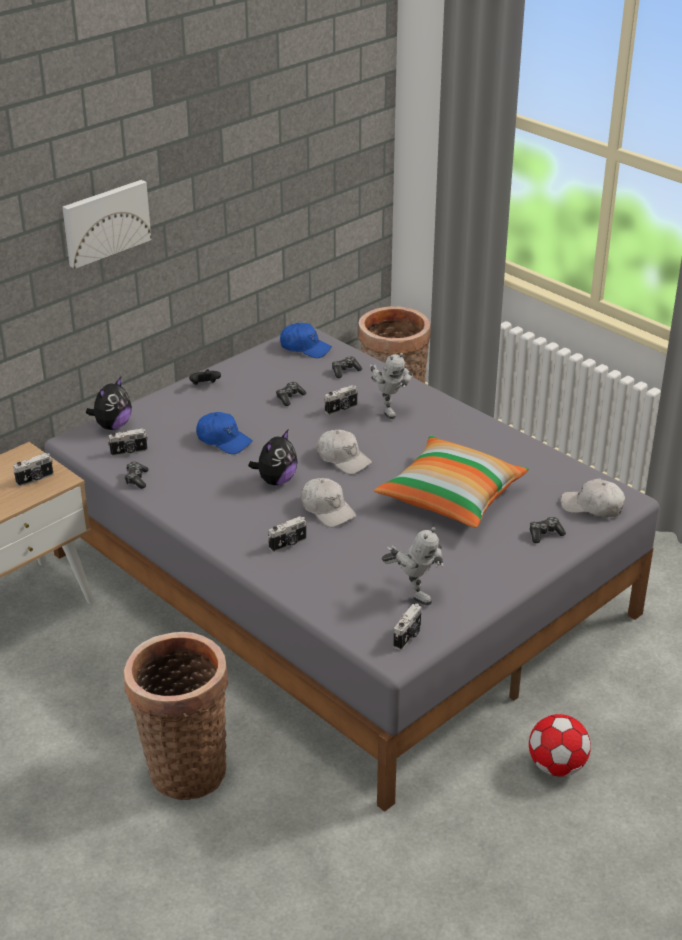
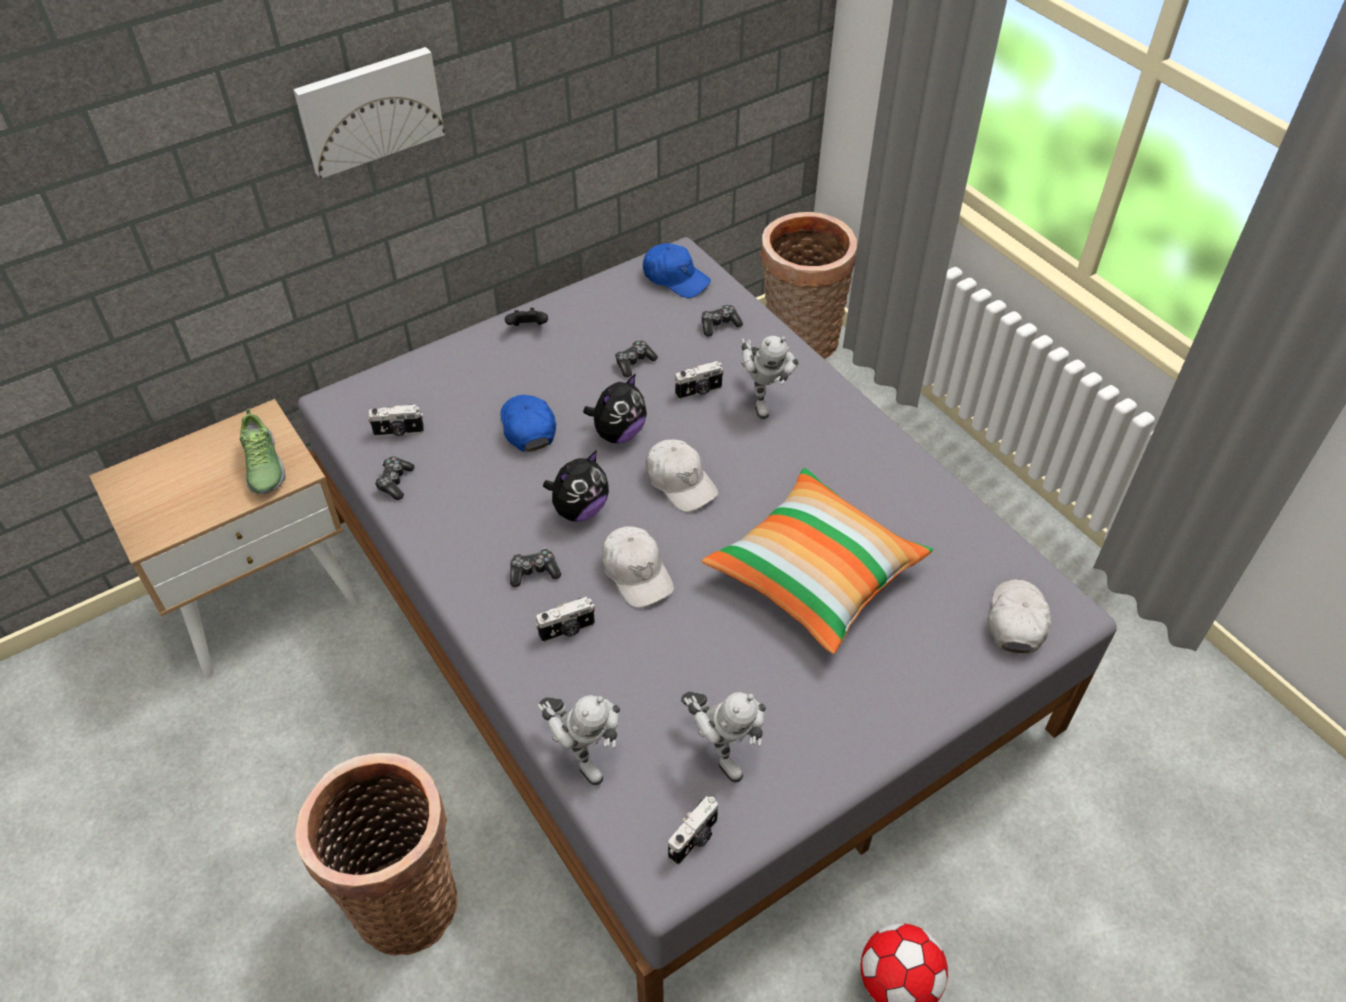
camera: 10 degrees right, 15 degrees up
(35, 479) = (263, 466): camera -> shoe
(112, 426) = (390, 384): plush toy -> plush toy (618, 433)
(223, 440) = (528, 427): blue cap -> blue cap turned 150 degrees counterclockwise
(319, 604) = (582, 753): none -> toy robot
(545, 534) = (936, 664): game controller -> game controller (534, 572)
(592, 507) = (1016, 621): white cap -> white cap turned 75 degrees clockwise

